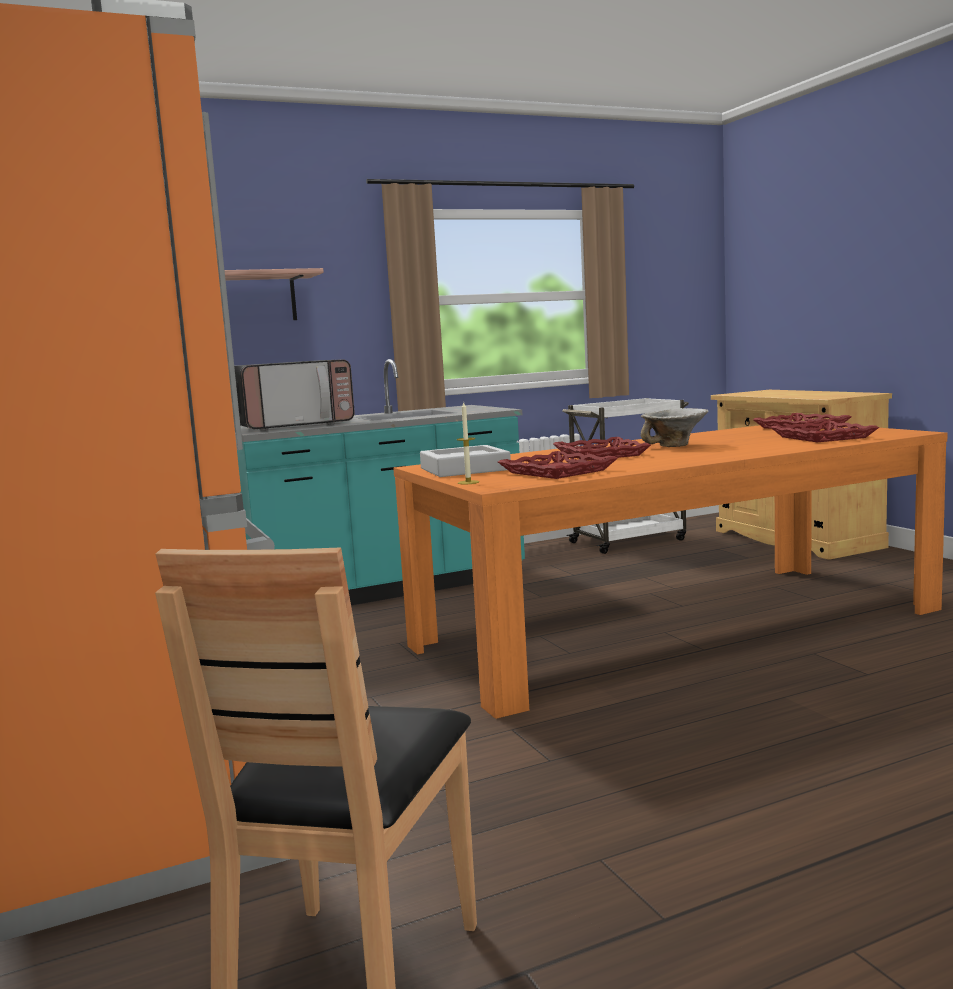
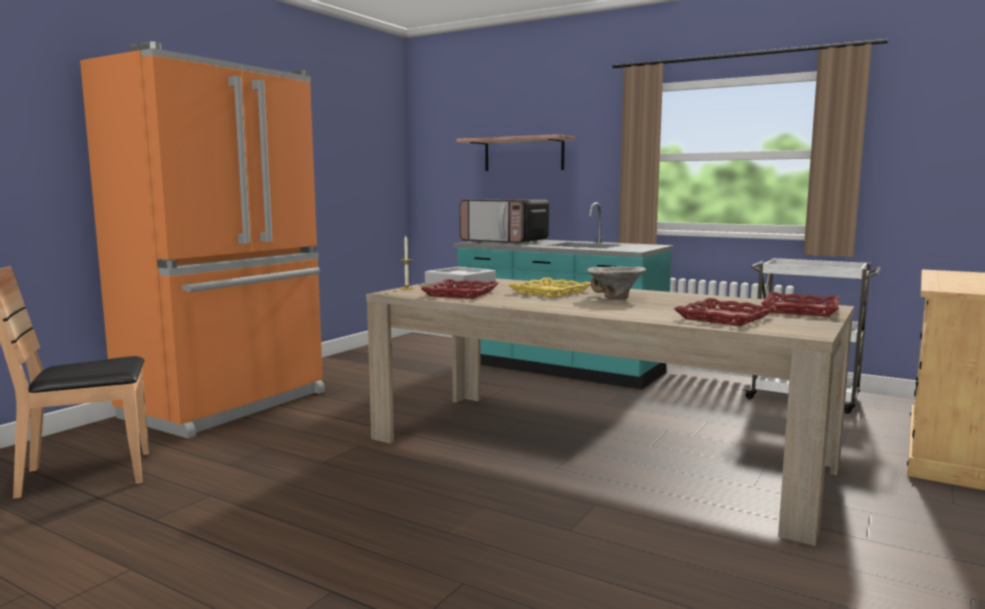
camera: 55 degrees right, 0 degrees up
(601, 454) = (550, 292): red tray -> yellow tray
(676, 628) = (593, 452): orange dining table -> beige dining table

